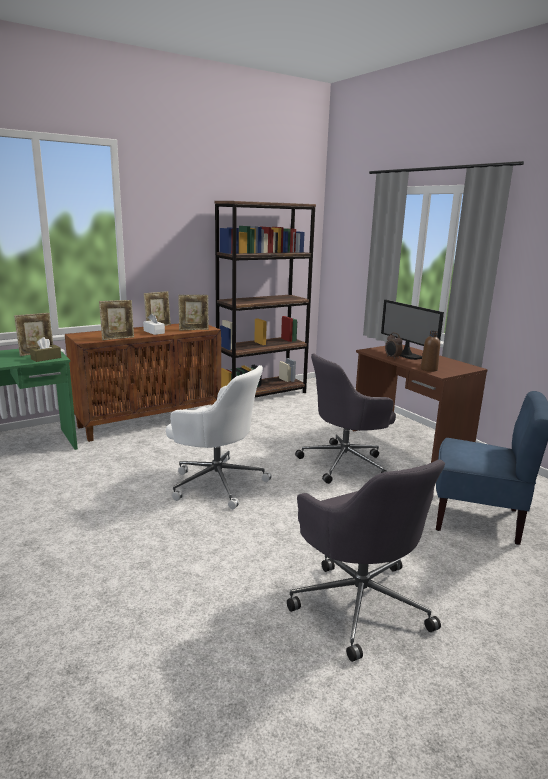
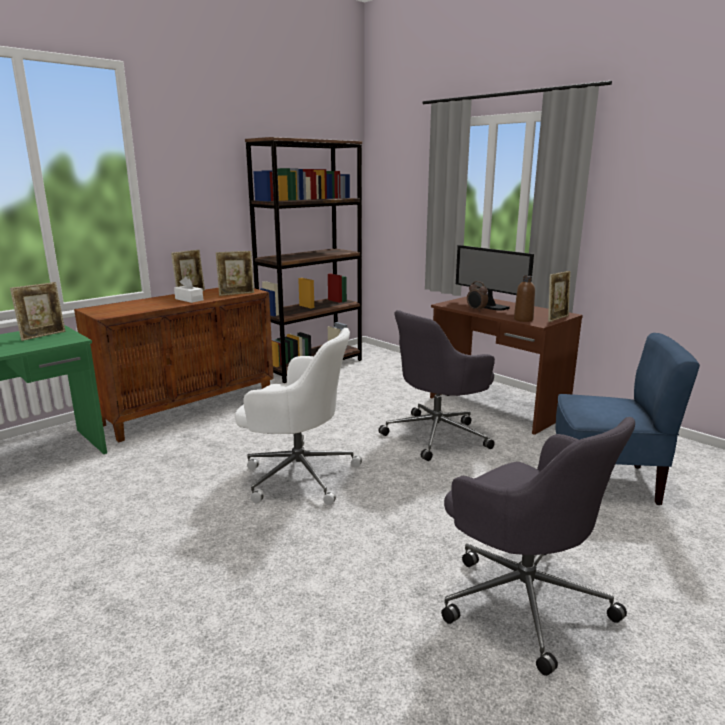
camera: 10 degrees left, 0 degrees up
(46, 358) = (59, 341): brown tissue box -> none
(118, 338) = (148, 309): picture frame -> picture frame (557, 318)

